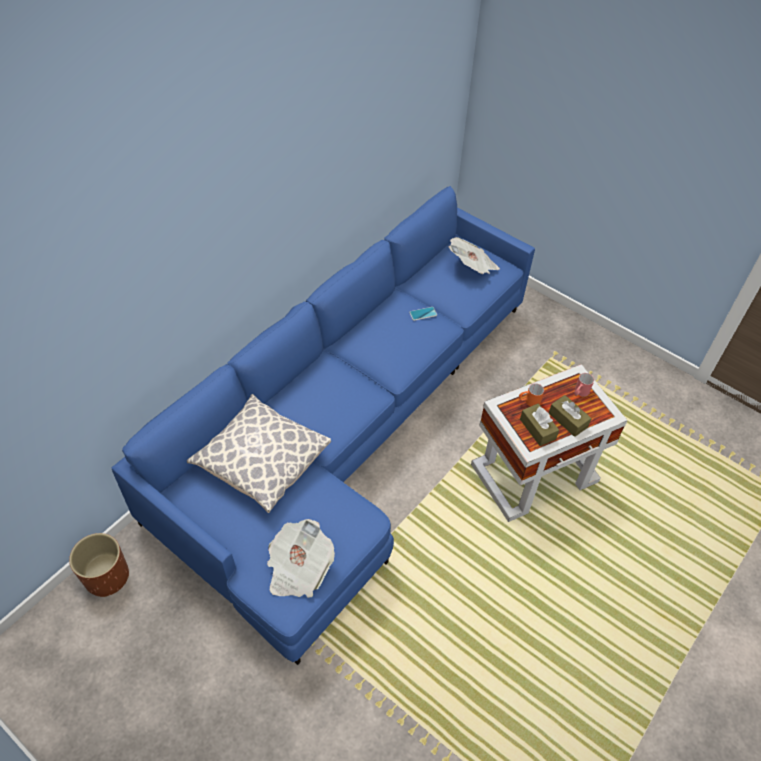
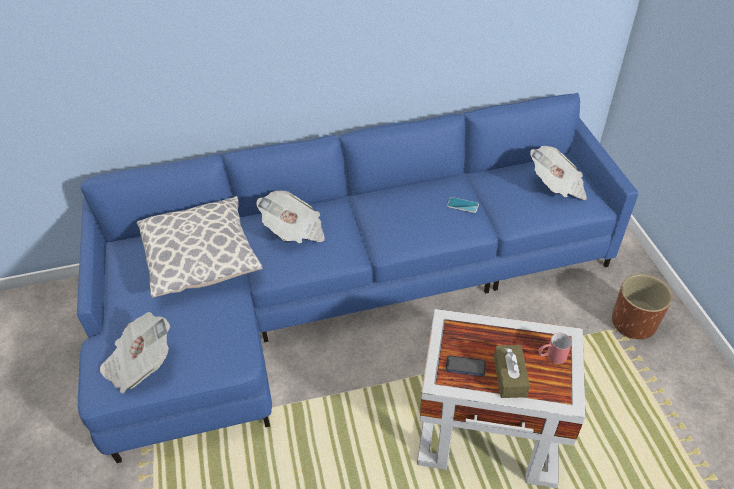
camera: 40 degrees right, 5 degrees down
(107, 576) = (62, 299): brown planter -> brown planter (633, 323)
(316, 398) = (294, 231): none -> newspaper
(529, 401) = (482, 334): orange mug -> none
(537, 429) = (465, 366): brown tissue box -> phone

